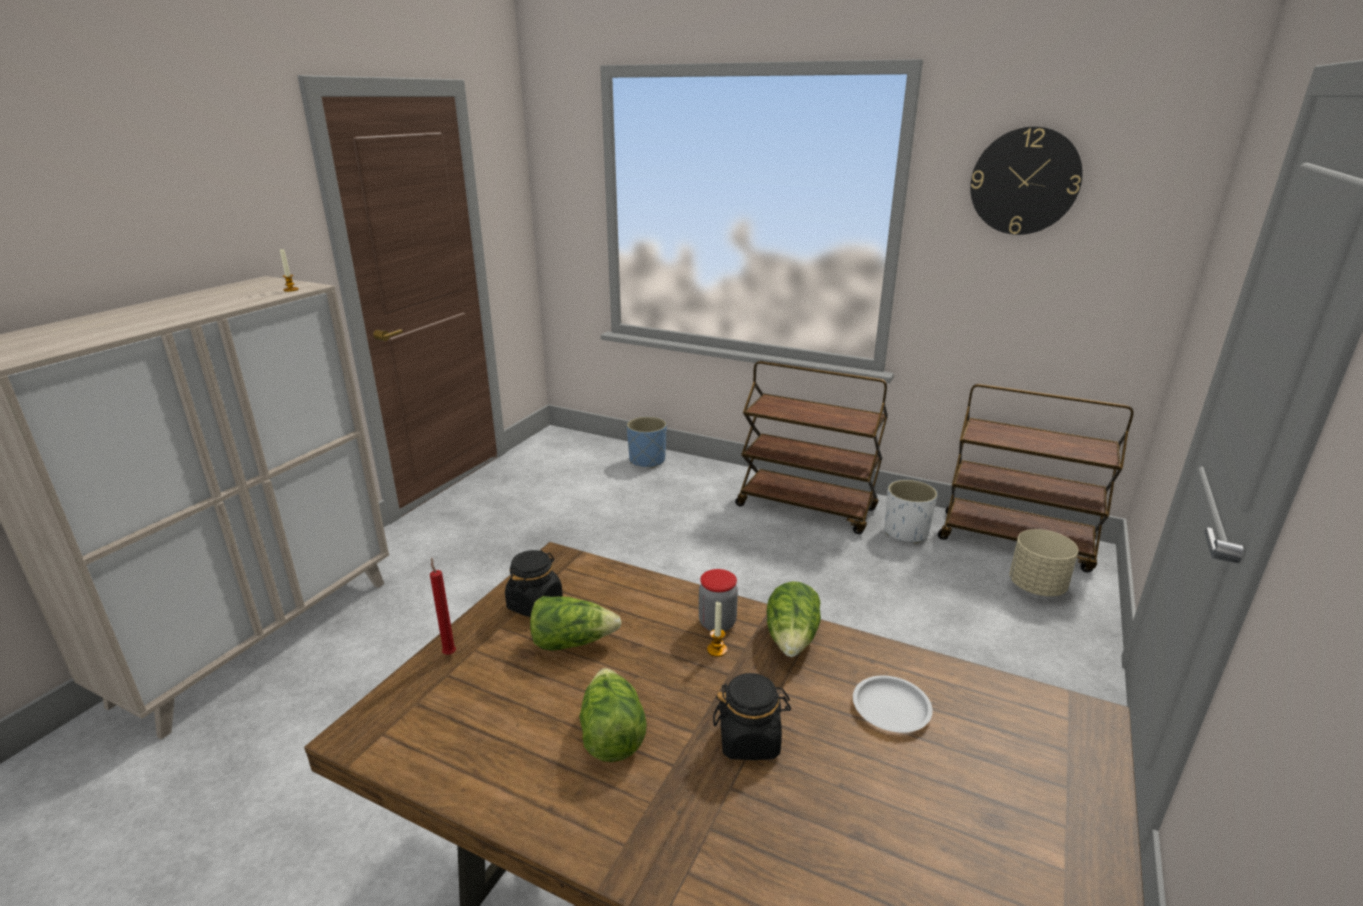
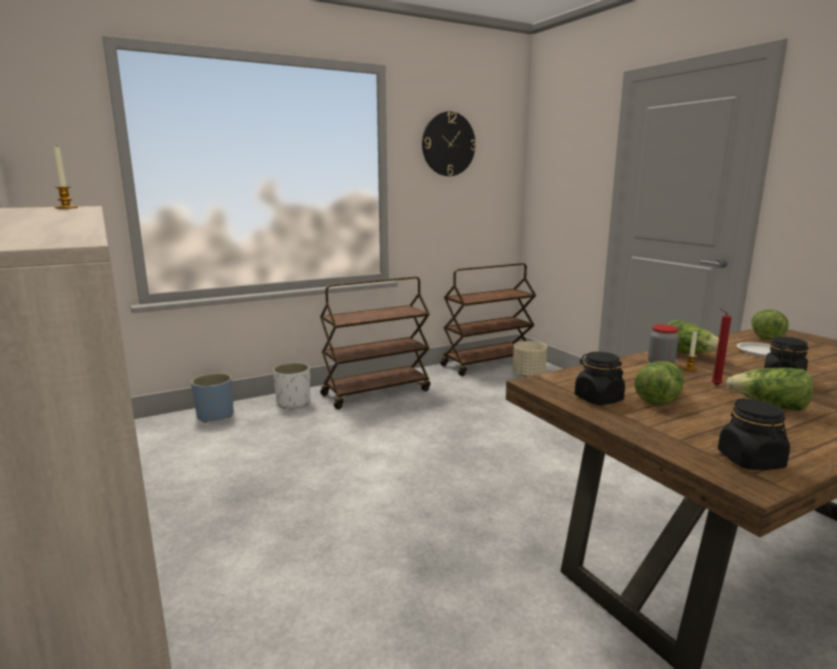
camera: 55 degrees left, 10 degrees down
(414, 729) = (751, 460): none -> black jar
(449, 653) = (648, 434): red candle -> red candle (714, 385)
(906, 532) = (443, 380): white planter -> white planter (293, 402)
(1022, 707) = (765, 336): none -> lettuce

